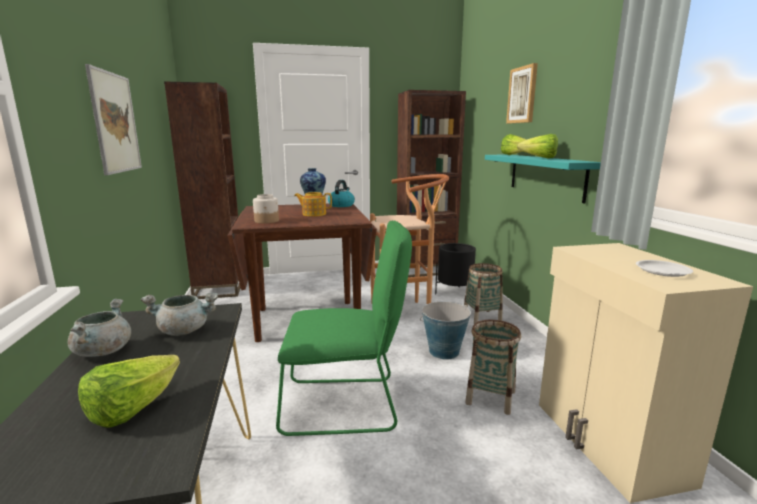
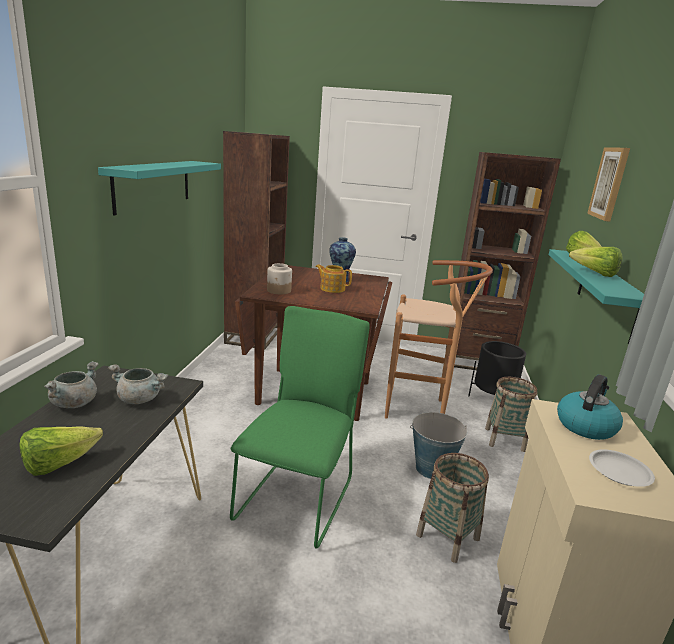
camera: 20 degrees right, 5 degrees up
(115, 123) = (153, 185): picture -> turquoise shelf
(341, 205) = (373, 279): kettle -> kettle (585, 426)
(346, 405) = (298, 495): green chair -> green chair turned 90 degrees counterclockwise

